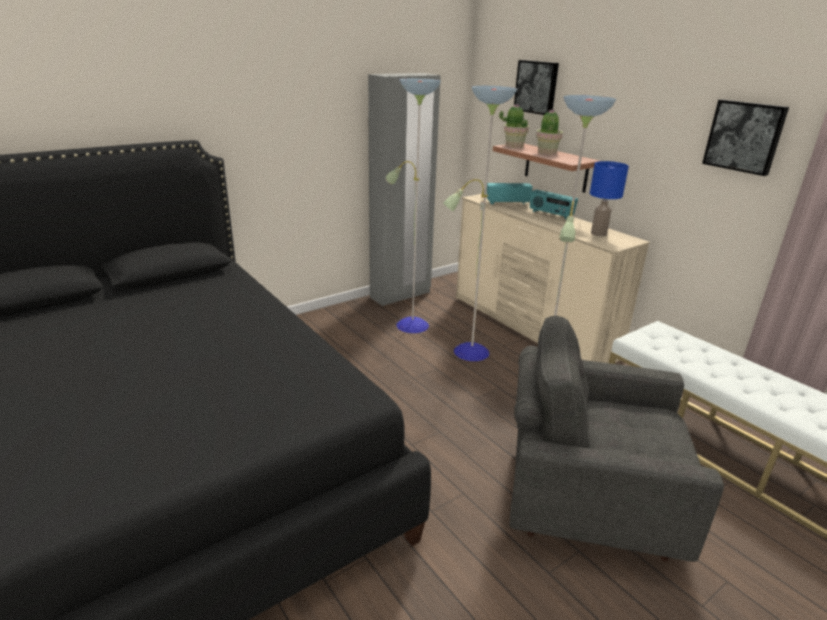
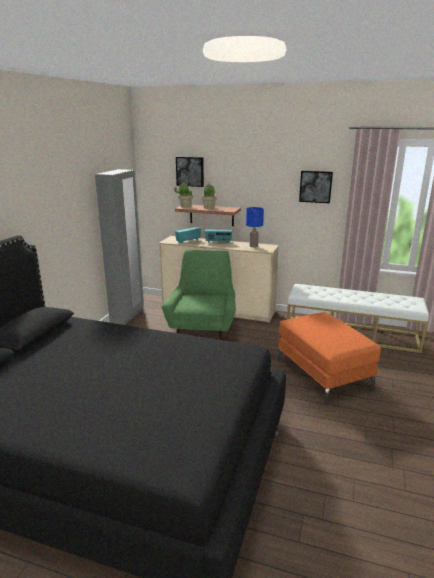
camera: 35 degrees left, 5 degrees down
(469, 352) = (203, 333): floor lamp -> green armchair
(587, 501) = (322, 374): grey armchair -> orange ottoman

